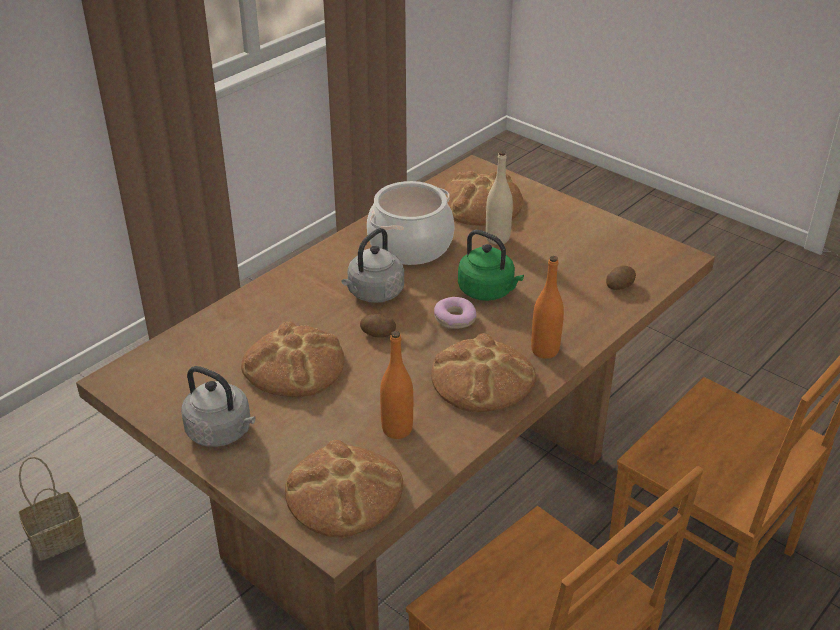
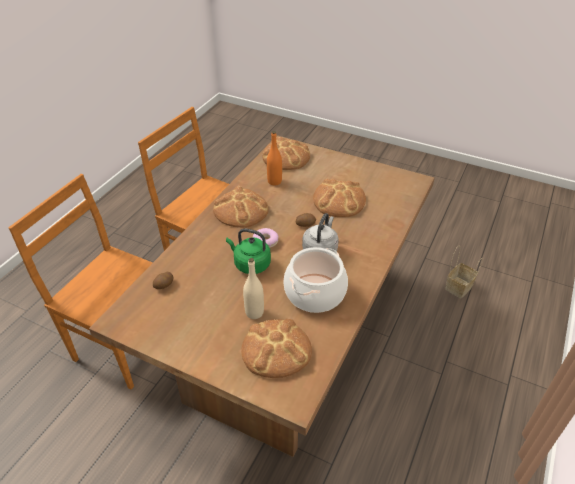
camera: 165 degrees right, 5 degrees up
(222, 432) = (350, 168): grey kettle -> none
(545, 350) = (210, 231): orange bottle -> none

